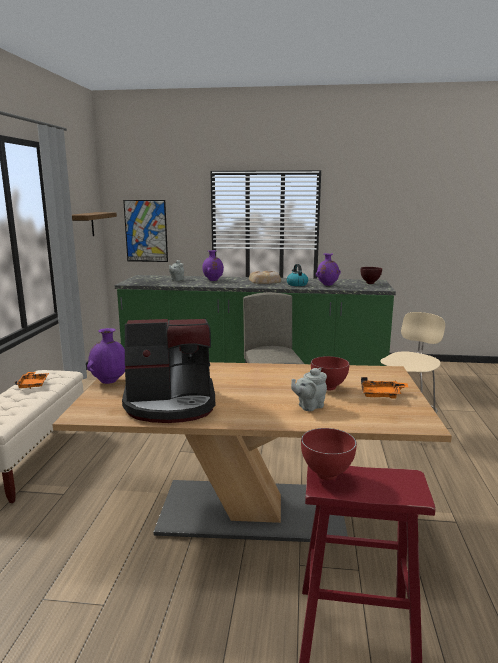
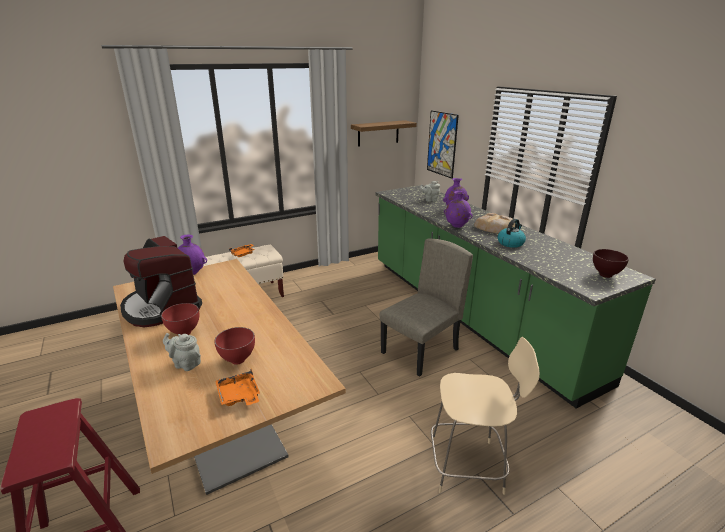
camera: 55 degrees right, 10 degrees up
(326, 475) = (55, 412): red bowl -> red bowl (185, 333)
(327, 285) = (540, 256): purple vase -> purple vase (456, 226)

